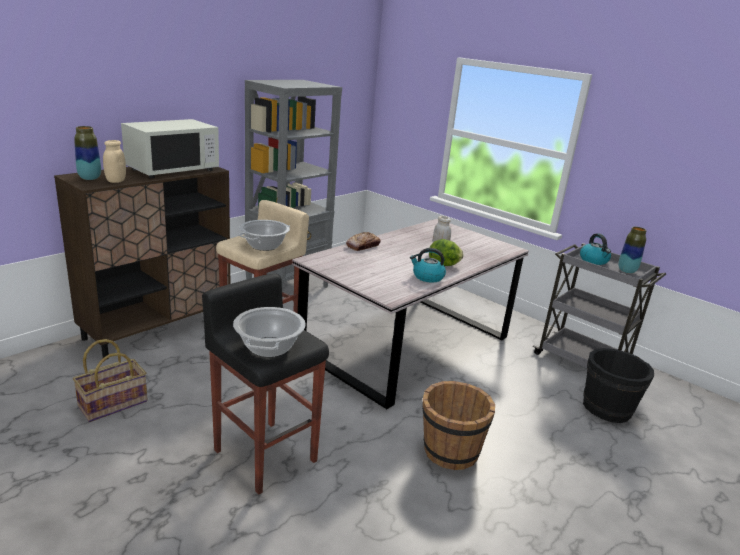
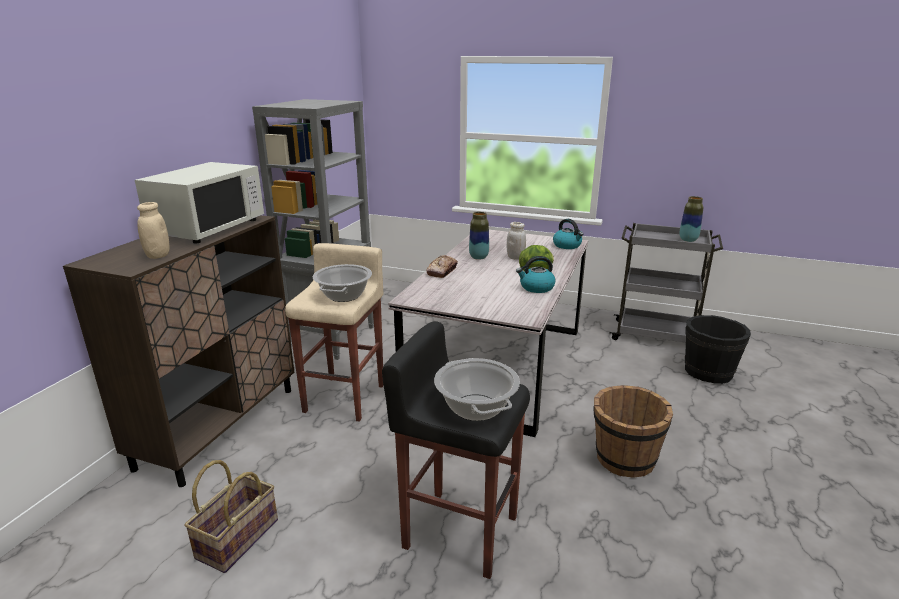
camera: 20 degrees left, 0 degrees up
(90, 178) = (118, 259): vase -> vase (478, 257)
(594, 260) = (654, 237): kettle -> kettle (567, 245)

